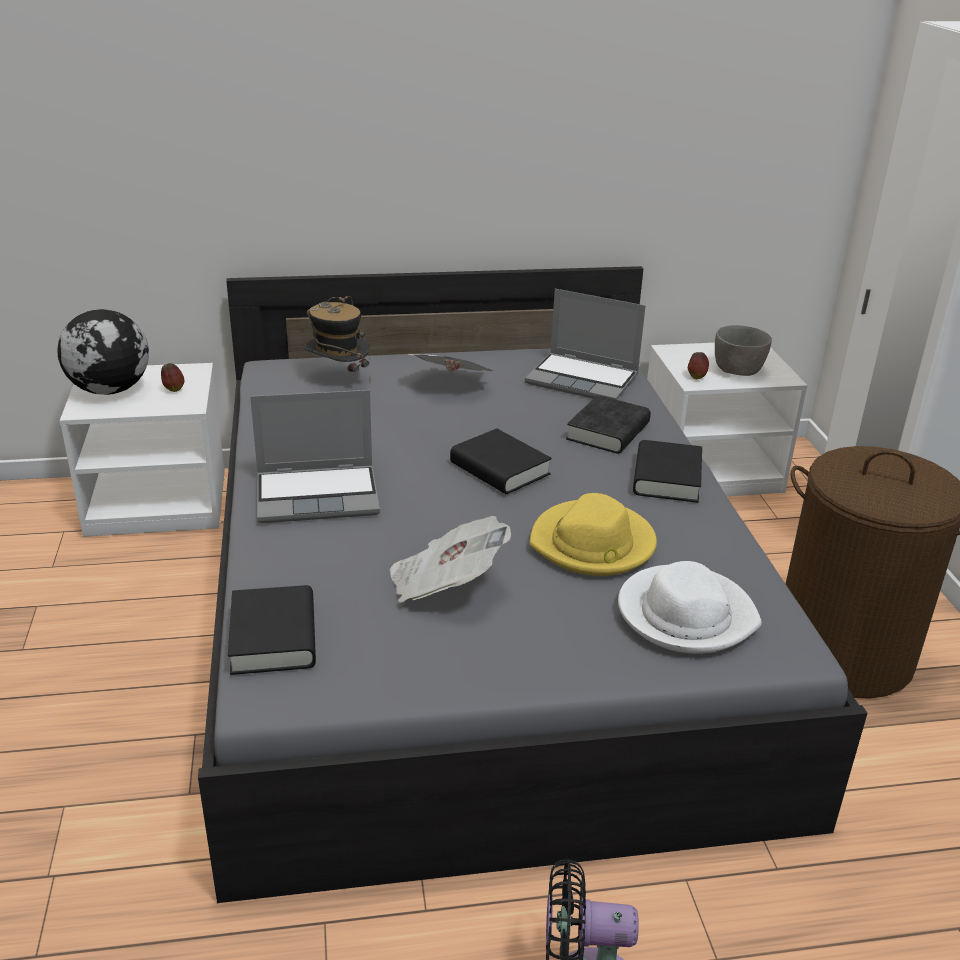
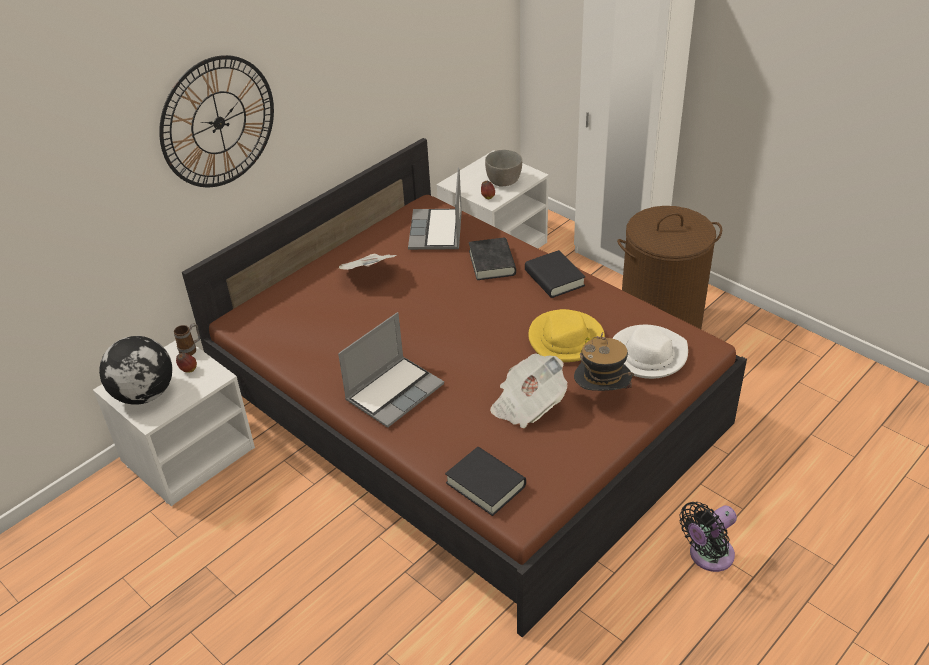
camera: 35 degrees left, 10 degrees up
(201, 376) = (191, 350): none -> mug
(322, 107) = (218, 122): none -> wall clock
(338, 379) = (295, 307): hat -> hat (601, 396)
(475, 613) = (467, 411): grey bed -> brown bed
(499, 469) = (468, 319): black book -> none
(584, 379) = (437, 232): laptop -> laptop turned 105 degrees clockwise

